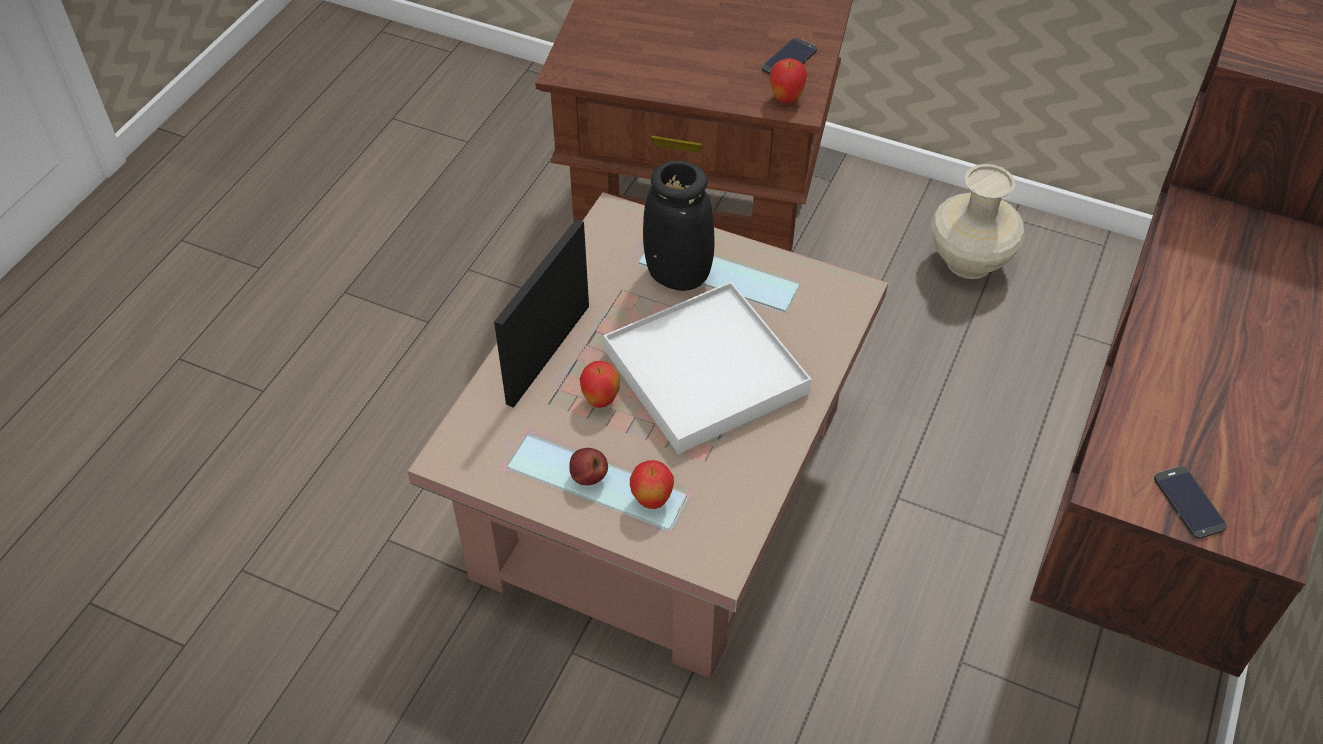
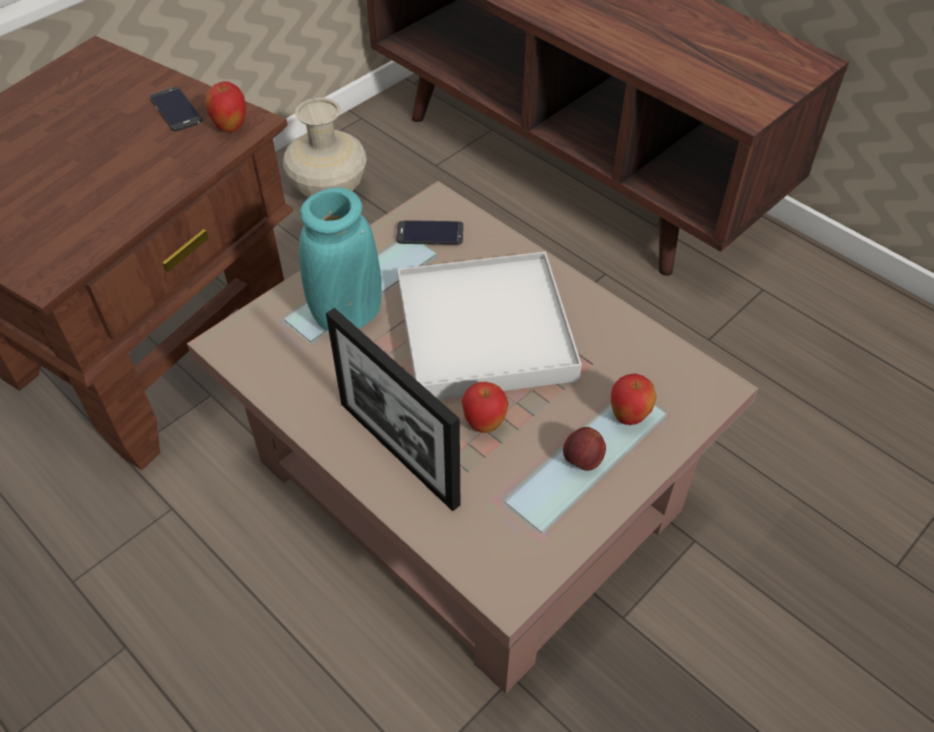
camera: 70 degrees left, 0 degrees up
(677, 275) = (347, 315): black vase -> turquoise vase
(1189, 502) = (769, 83): phone -> phone (430, 233)

